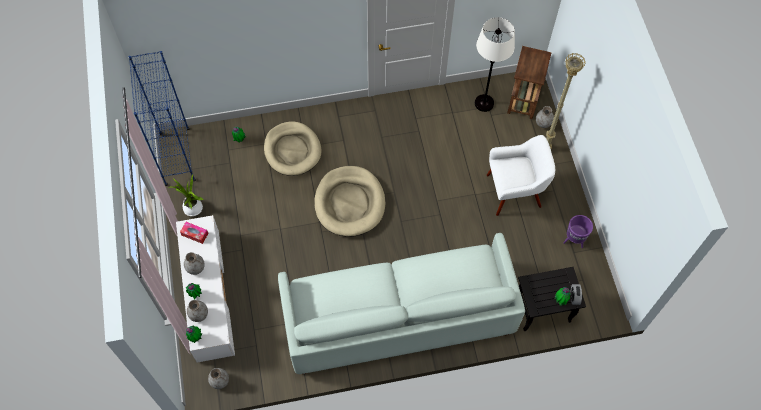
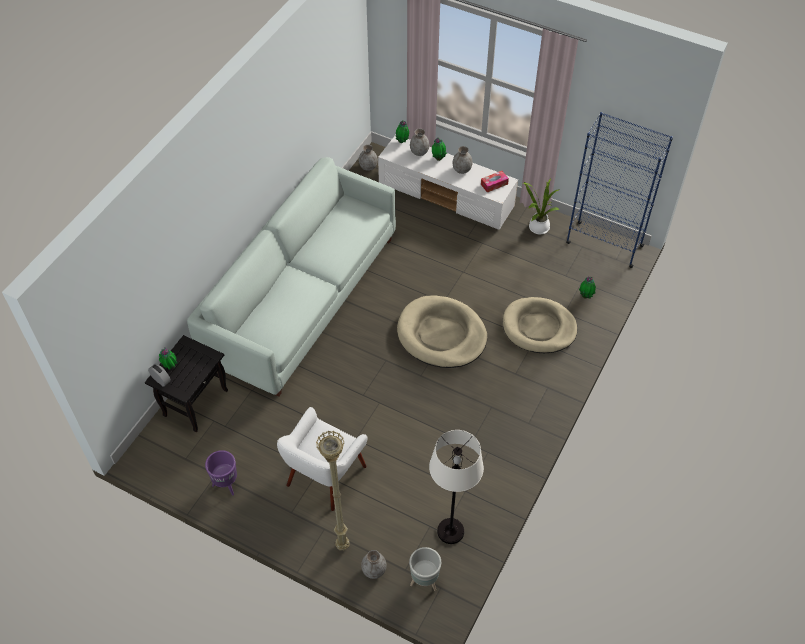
camera: 130 degrees right, 10 degrees down
(524, 96) = (424, 581): brown side table -> grey planter

